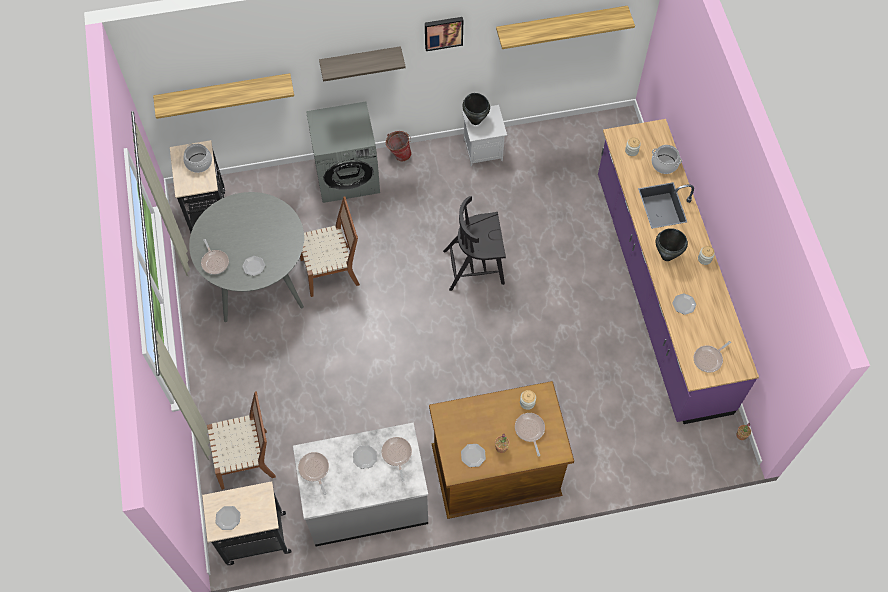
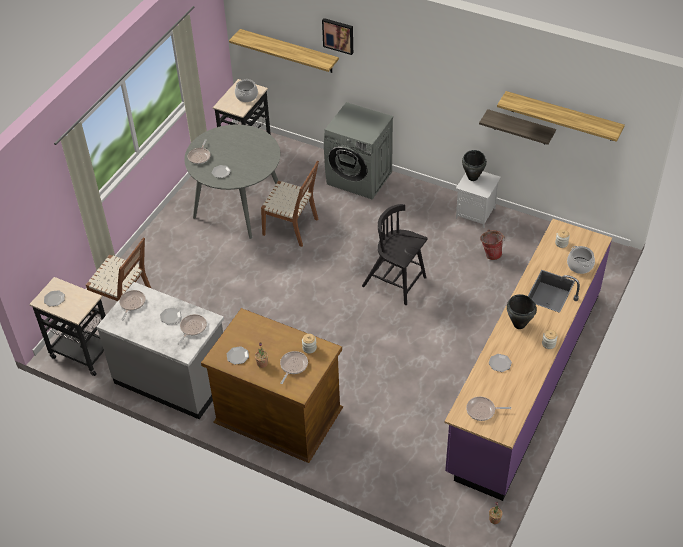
camera: 40 degrees right, 15 degrees down
(360, 61) = (393, 72): shelf -> shelf (520, 127)
(399, 154) = (410, 184): bucket -> bucket (491, 253)
(443, 32) = (461, 75): picture -> picture (338, 35)

